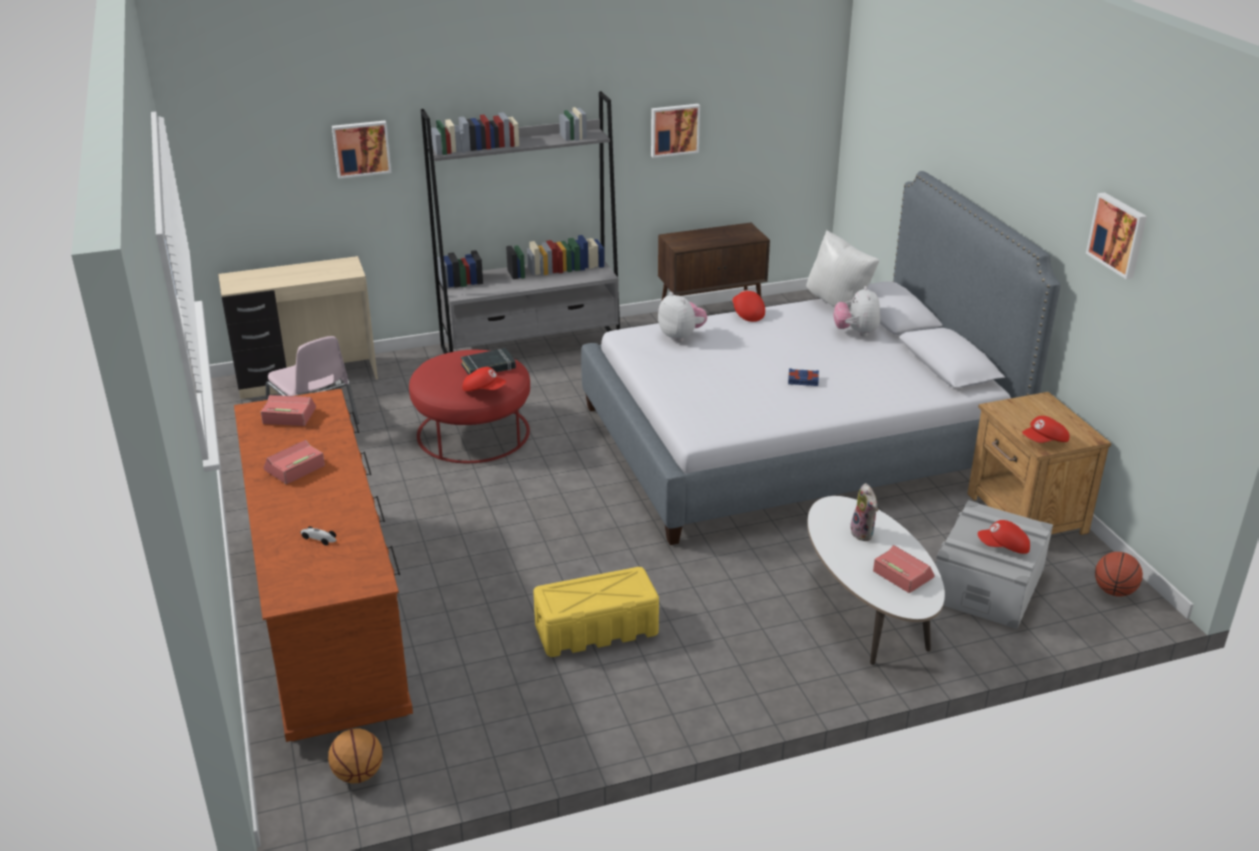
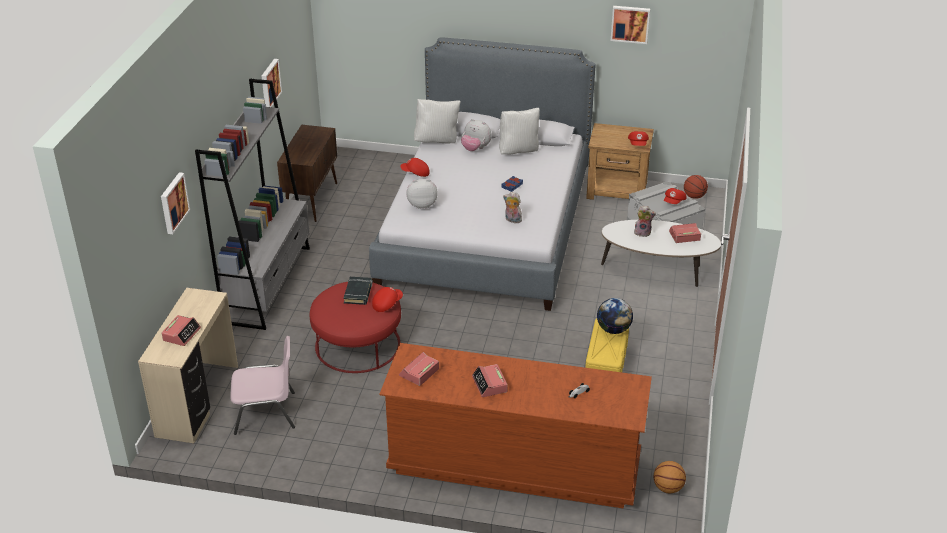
camera: 60 degrees left, 5 degrees up
(276, 278) = (181, 334): none -> alarm clock
(625, 589) = (613, 330): none -> globe
(722, 404) = (512, 220): none -> plush toy
(894, 361) = (518, 151): none -> white pillow

